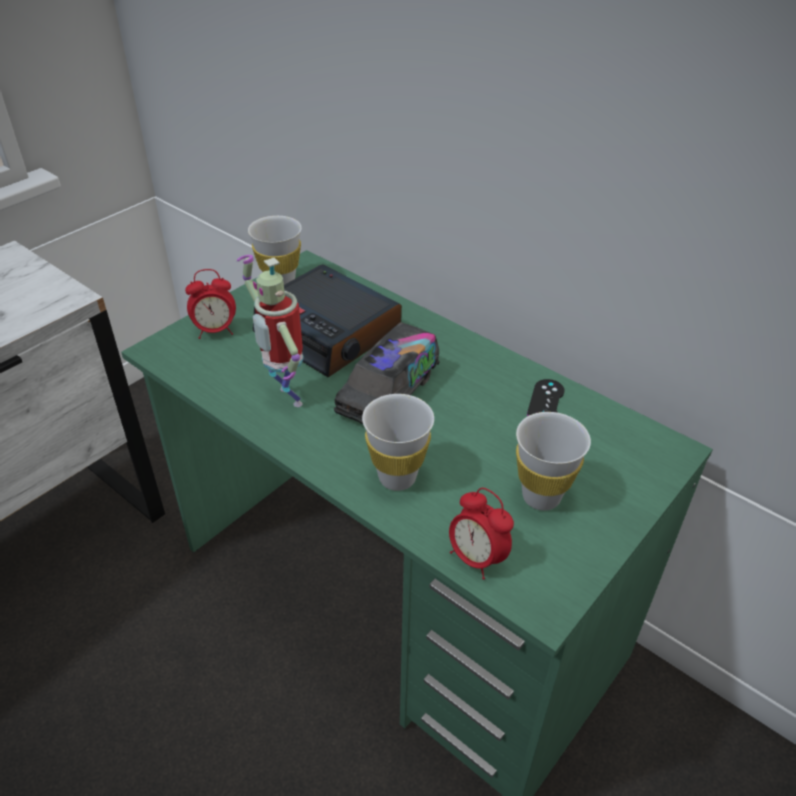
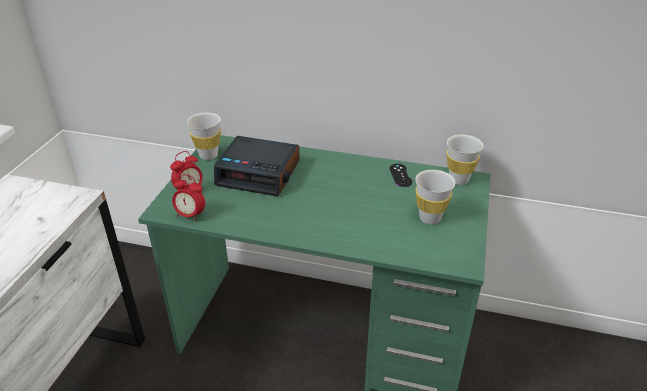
camera: 25 degrees left, 5 degrees down
(285, 398) = (261, 213): toy robot -> none
(388, 393) = (317, 194): toy truck -> none
(397, 477) = (353, 232): white cup -> white cup (458, 180)
(476, 558) = (420, 255): alarm clock -> alarm clock (190, 215)

